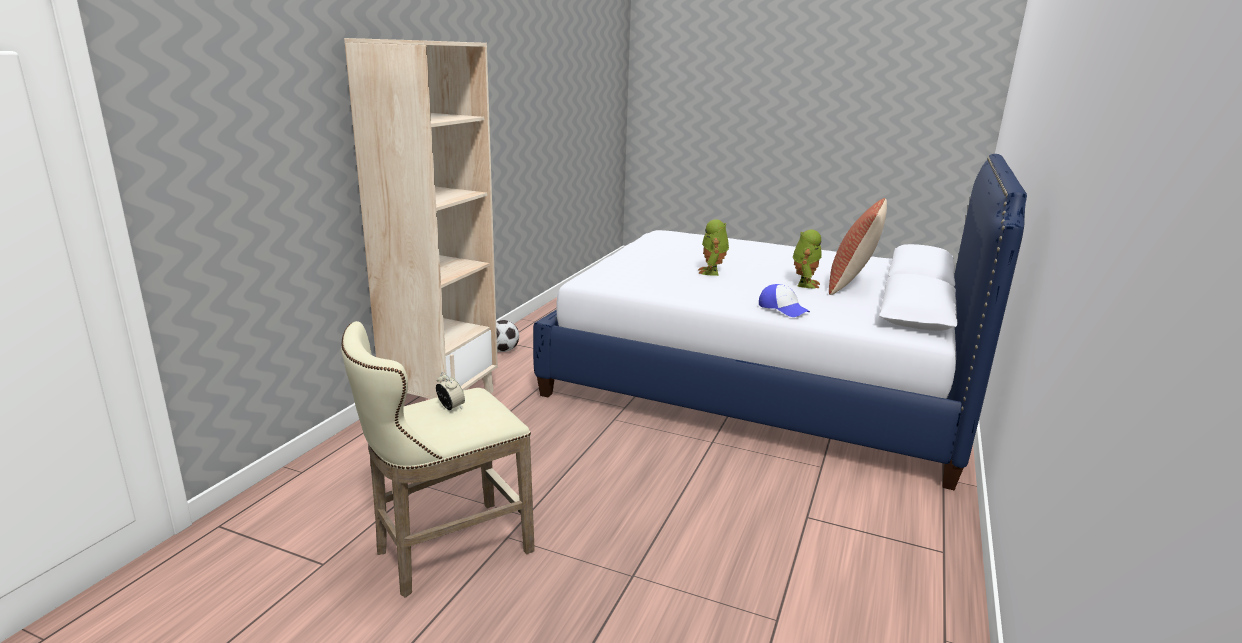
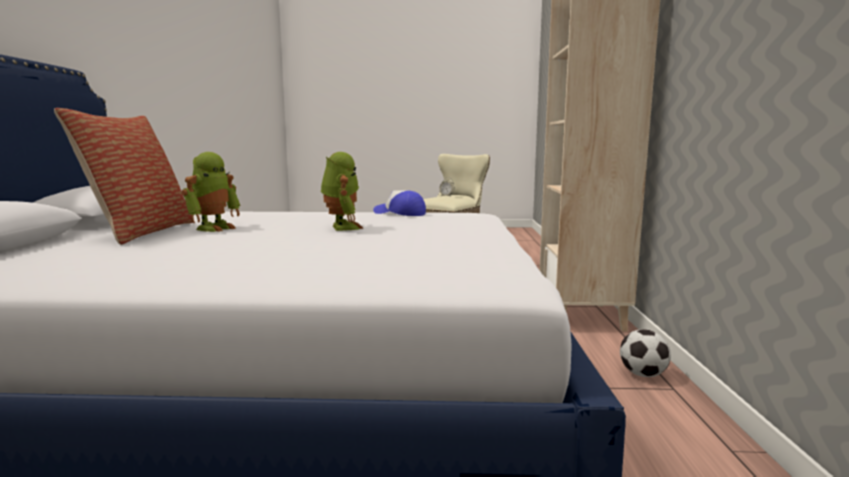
camera: 160 degrees right, 10 degrees down
(783, 309) = (262, 212): cap -> cap (400, 213)
(804, 284) = (214, 228): toy robot -> toy robot turned 150 degrees counterclockwise

